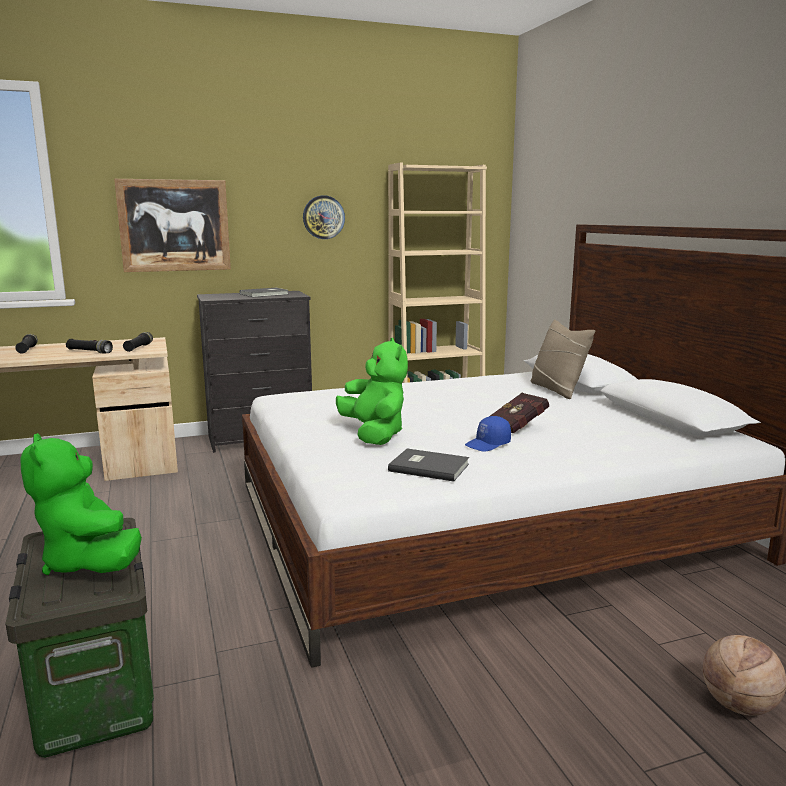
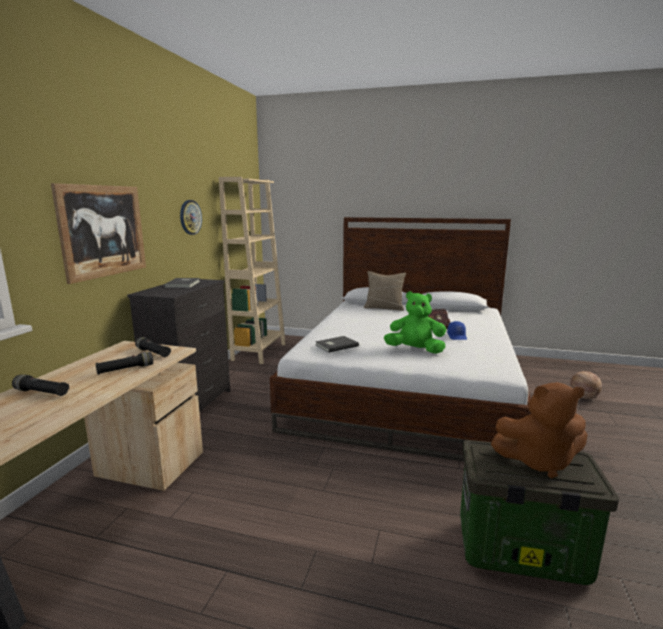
camera: 55 degrees left, 0 degrees up
(90, 562) = (538, 461): green plush toy -> brown plush toy
(428, 466) = (479, 352): grey book -> grey book (335, 345)

